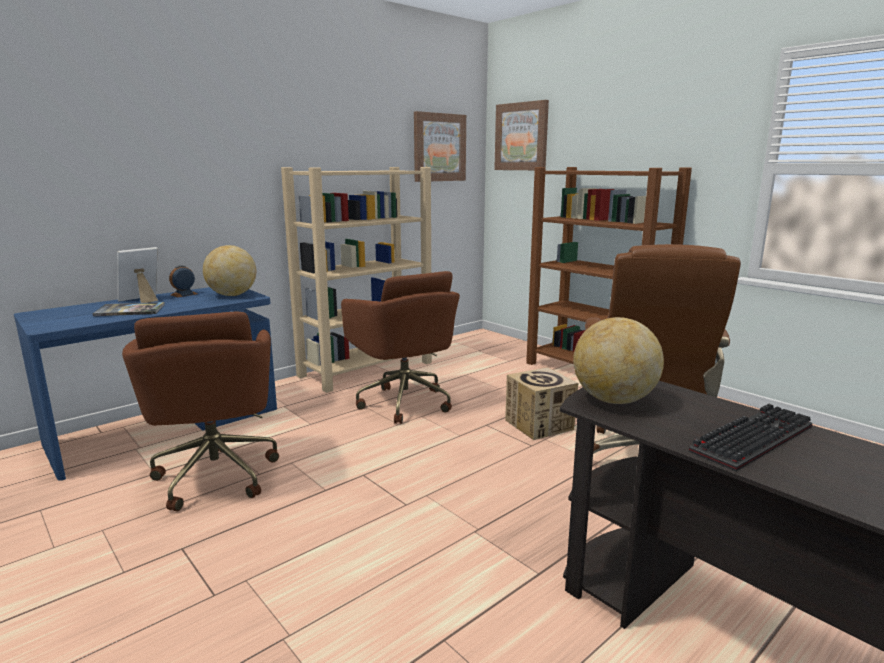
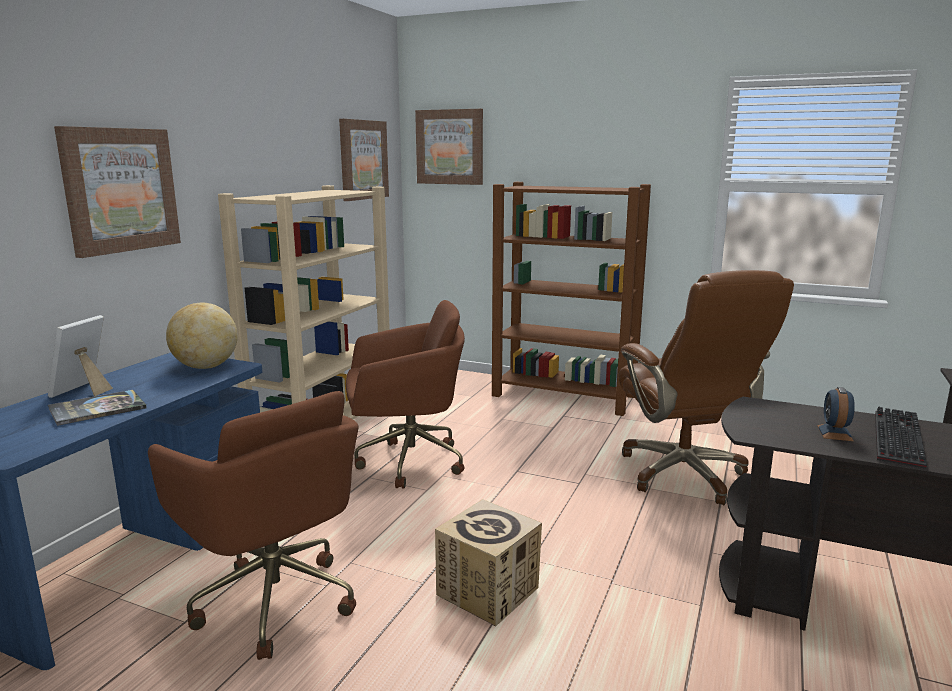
camera: 25 degrees left, 0 degrees up
(184, 294) = (133, 374): alarm clock -> alarm clock (834, 433)
(193, 159) = (120, 190): none -> picture
(402, 402) = (406, 464): brown office chair -> brown office chair turned 45 degrees counterclockwise
(539, 425) = (566, 460): cardboard box -> cardboard box (488, 591)
(613, 400) = (763, 425): globe -> none

